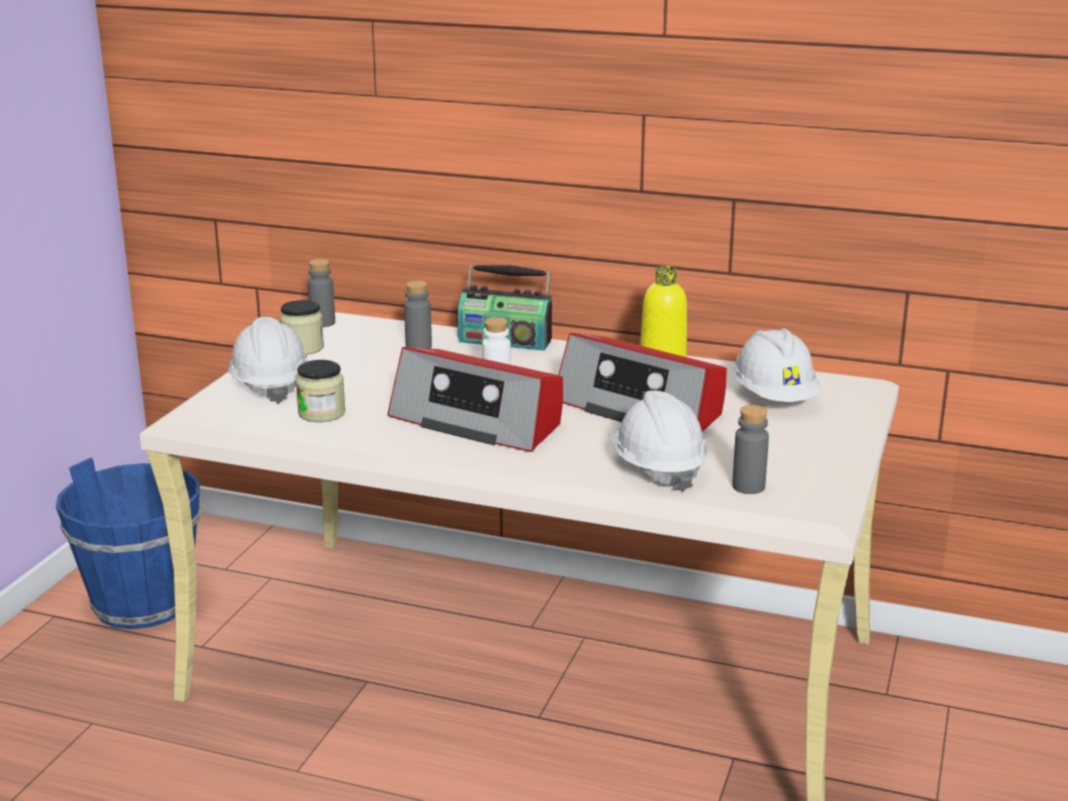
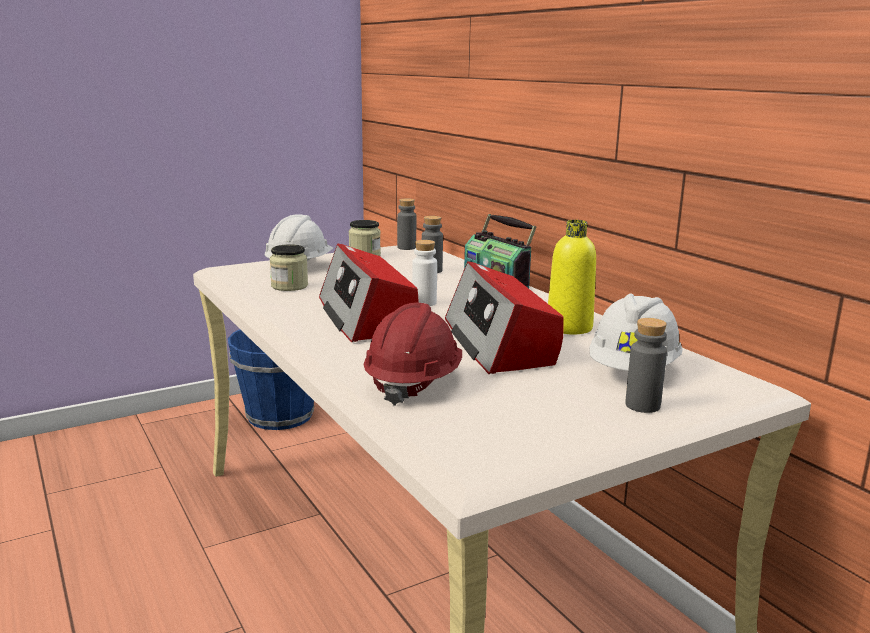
camera: 40 degrees right, 5 degrees down
(657, 469) = (413, 383): white hard hat -> red hard hat
(748, 487) = (457, 423): grey bottle -> grey bottle (642, 405)

